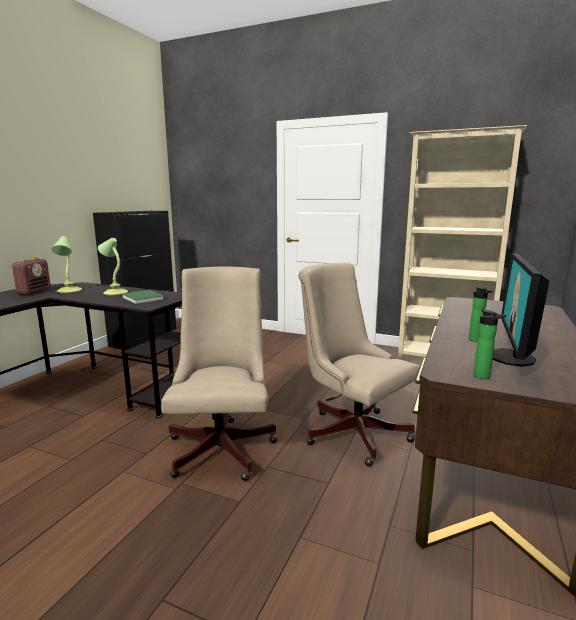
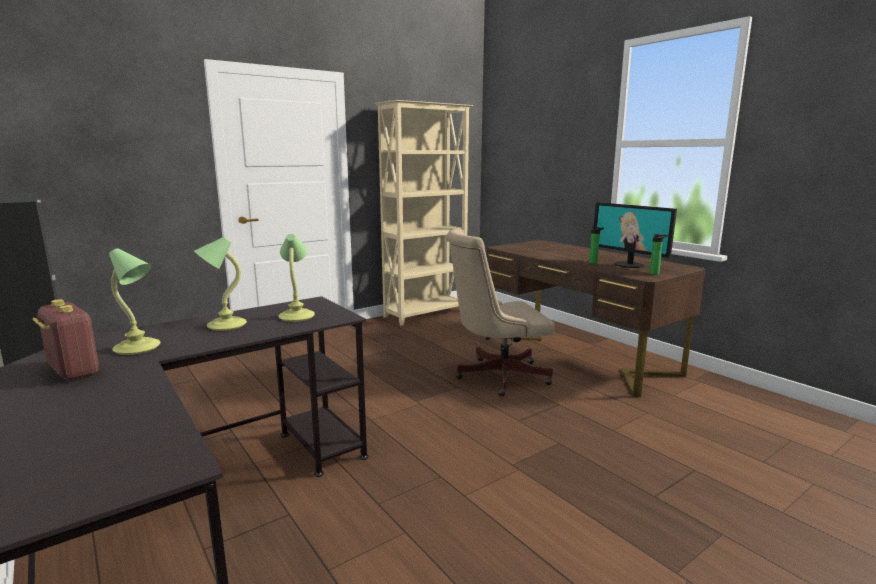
camera: 60 degrees left, 0 degrees up
(143, 299) = (297, 316): green book -> table lamp
(223, 445) = (466, 432): beige office chair -> none

